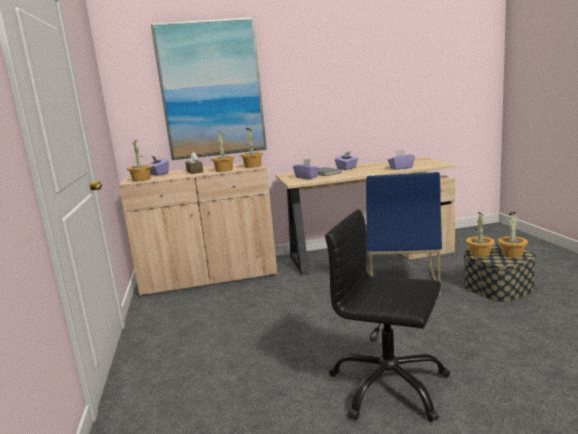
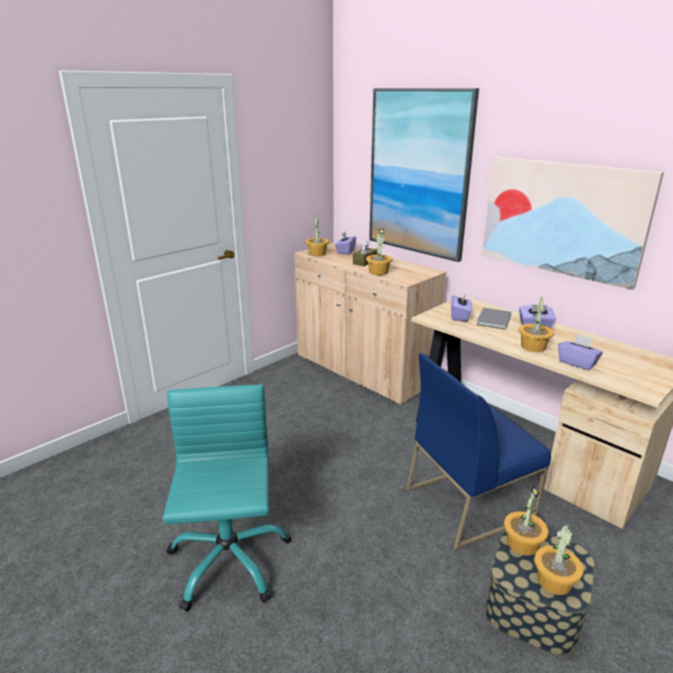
camera: 55 degrees right, 10 degrees up
(252, 166) = (408, 278): potted plant -> potted plant (532, 347)
(333, 96) = (562, 218): none -> picture
(388, 386) = (228, 560): black office chair -> turquoise office chair

